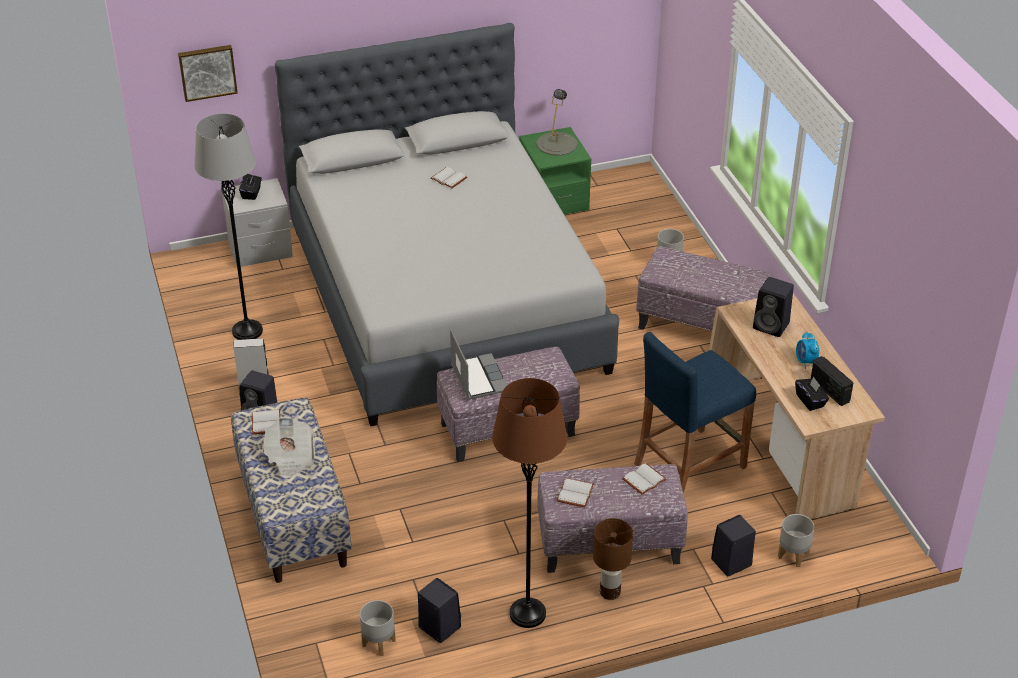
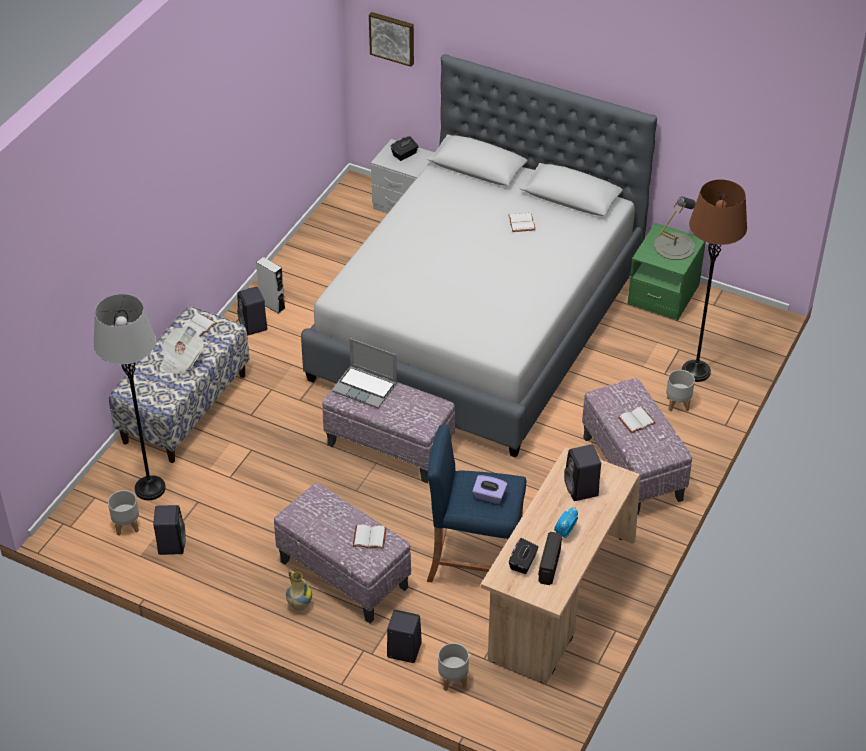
camera: 45 degrees right, 5 degrees up
(247, 331) = (320, 260): grey floor lamp -> grey floor lamp (150, 488)
(478, 378) = (366, 388): laptop -> laptop turned 90 degrees clockwise
(527, 613) = (232, 578): brown floor lamp -> brown floor lamp (696, 371)
(576, 494) = (313, 513): white book -> white book (636, 421)
(609, 593) = (299, 605): brown table lamp -> vase
(711, 378) = (489, 496): none -> purple tissue box

